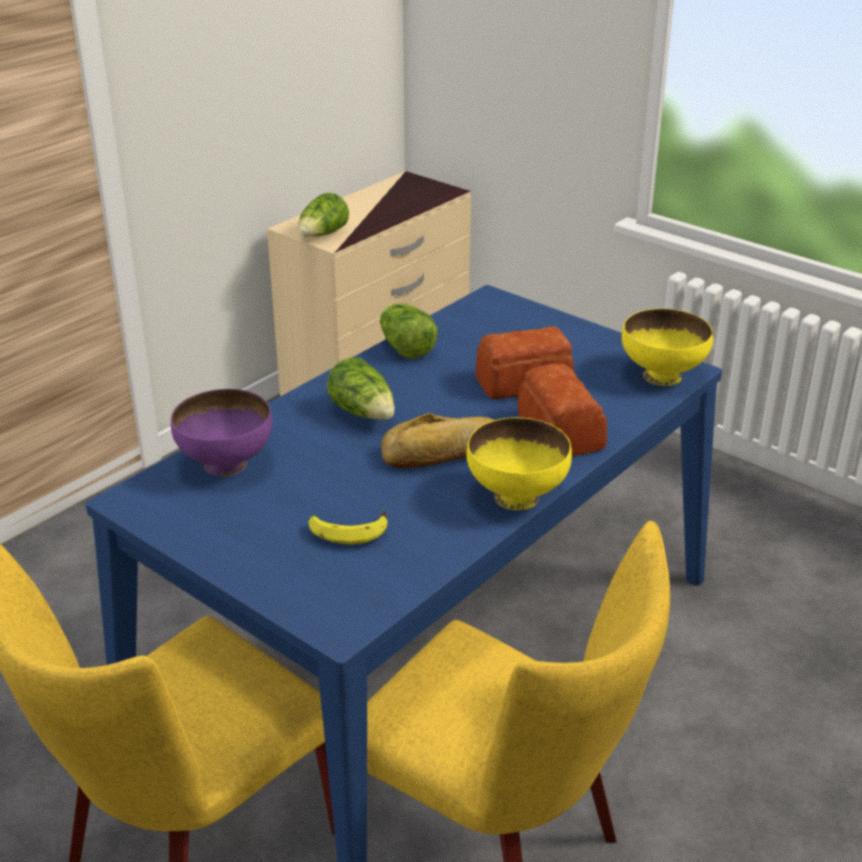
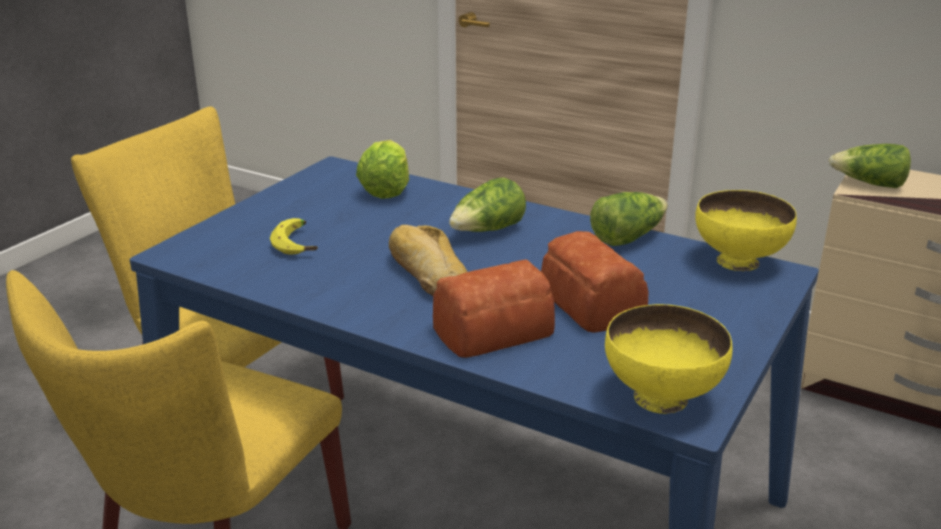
camera: 80 degrees right, 5 degrees down
(226, 465) = (386, 190): purple bowl -> lettuce
(517, 496) = (359, 314): yellow bowl -> yellow bowl (739, 262)

